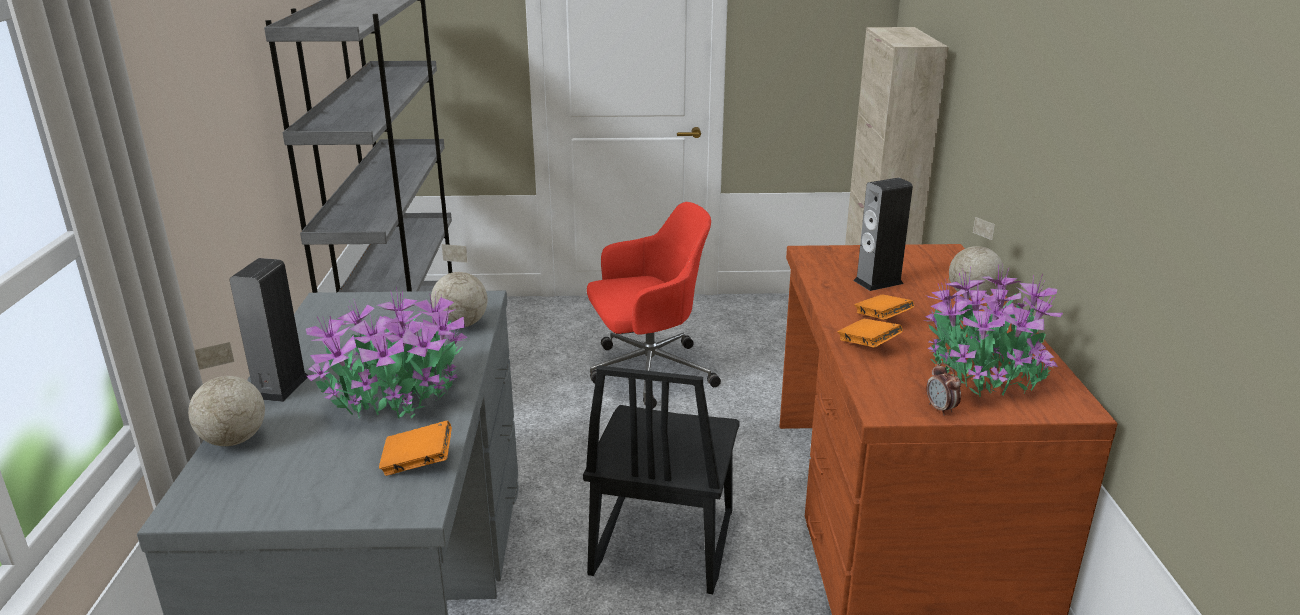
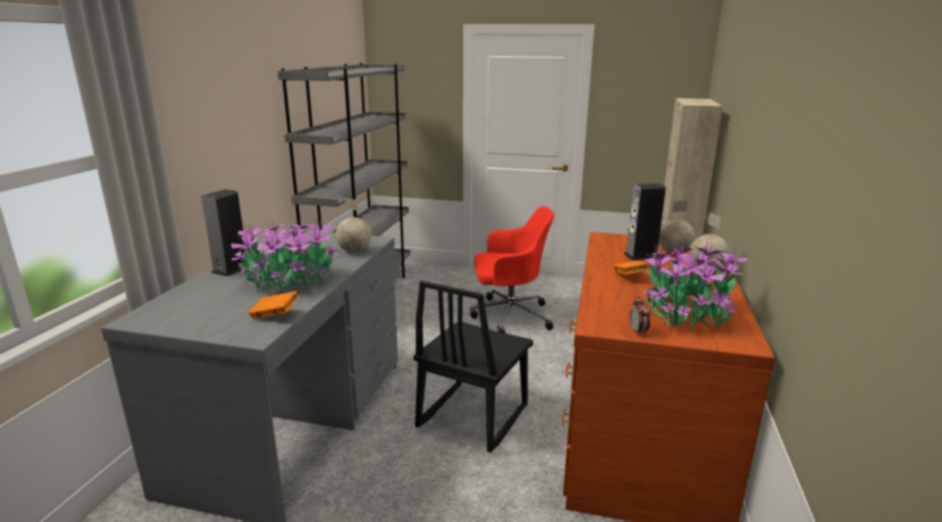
camera: 15 degrees right, 5 degrees down
(235, 440) = (186, 291): globe -> globe (674, 253)
(867, 345) = (609, 290): orange book -> none

